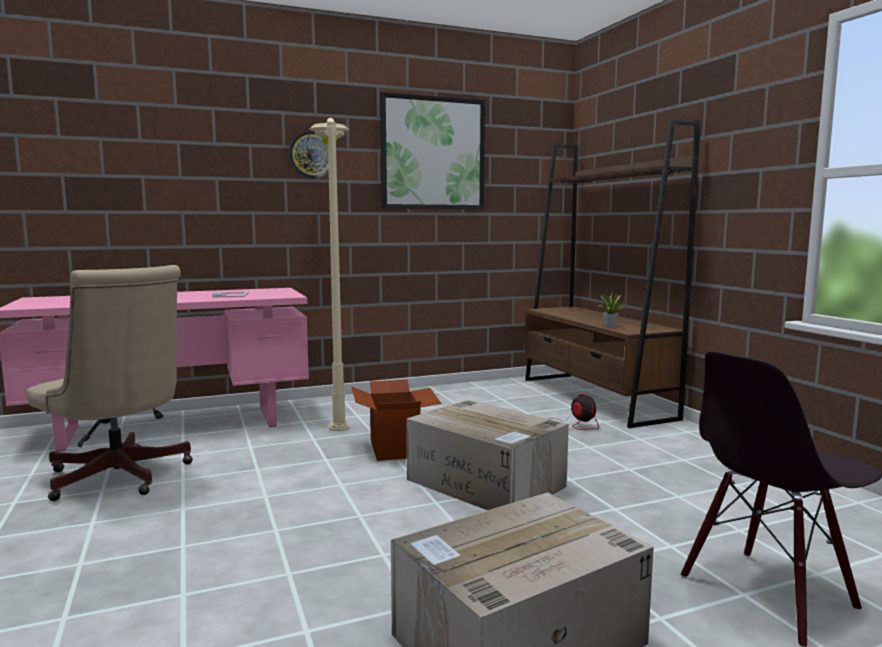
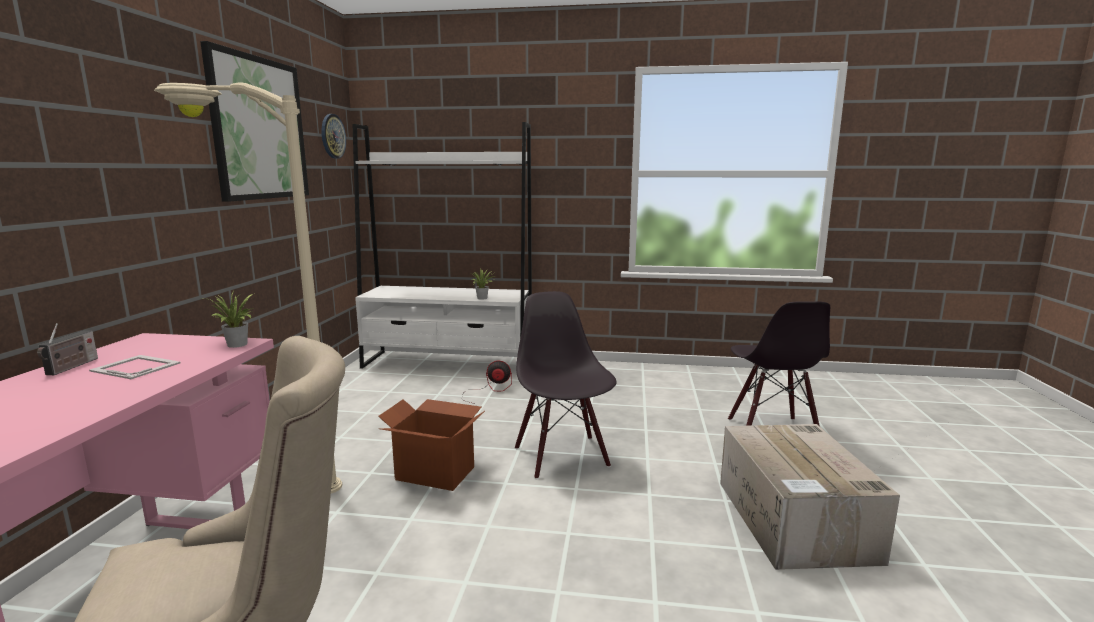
camera: 60 degrees left, 5 degrees up
(222, 291) = (71, 367): none -> radio
(285, 296) = (237, 345): none -> potted plant
(311, 155) = (134, 125): wall clock -> wall clock (332, 136)
(487, 483) = (562, 456): cardboard box -> black chair
(595, 398) = (448, 363): brown bookcase -> white bookcase

